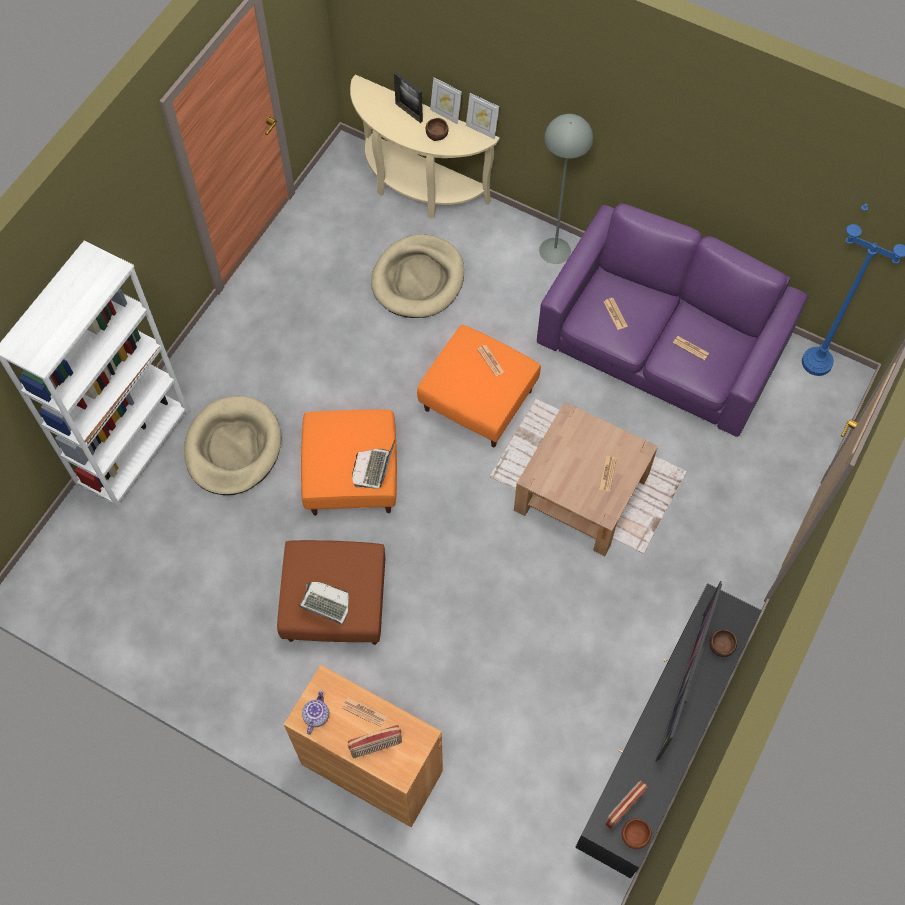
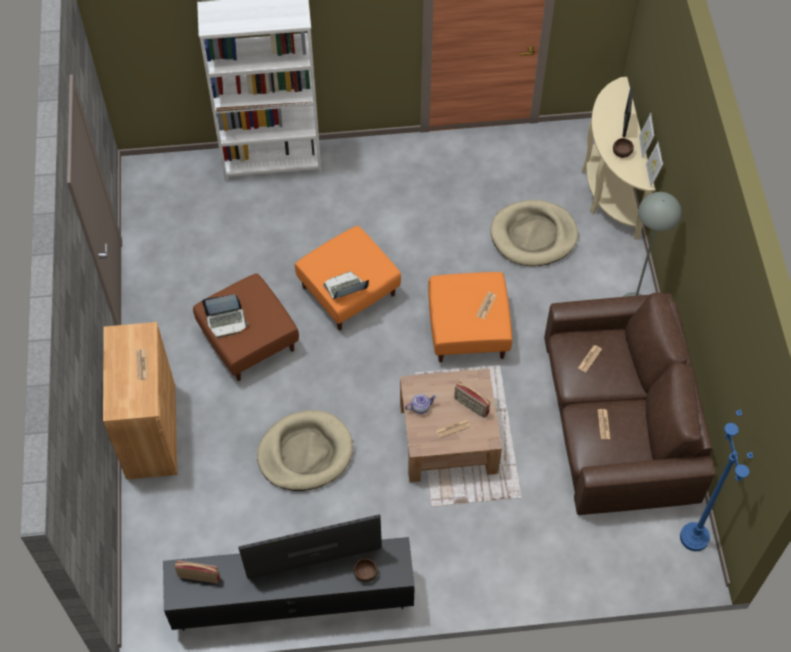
camera: 55 degrees right, 5 degrees down
(233, 448) = (315, 212): beige dog bed -> beige dog bed (305, 453)
(316, 715) = (121, 340): teapot -> teapot (420, 407)
(325, 605) = (226, 321): laptop -> laptop turned 90 degrees clockwise
(376, 746) = (123, 385): radio -> radio (471, 406)
(634, 835) = (184, 594): brown bowl -> none
(662, 342) = (617, 419): purple sofa -> brown sofa

